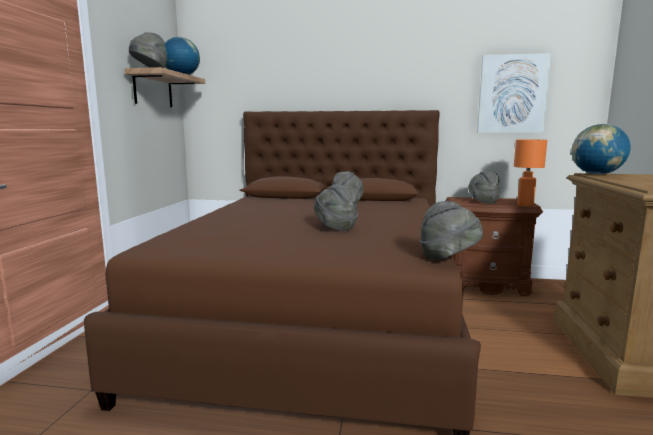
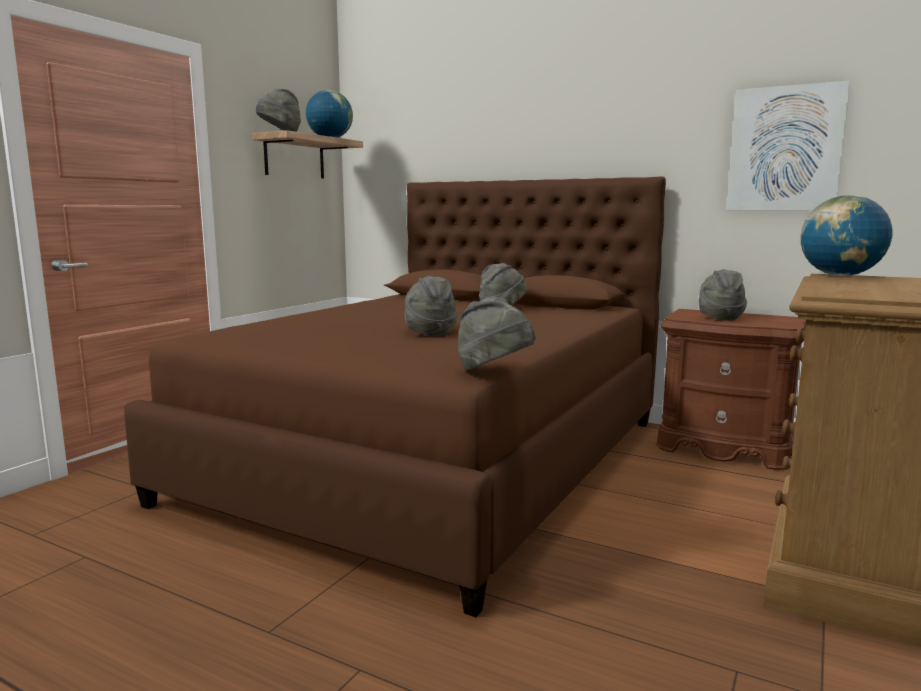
camera: 20 degrees right, 0 degrees up
(525, 205) = (780, 325): orange table lamp -> none

